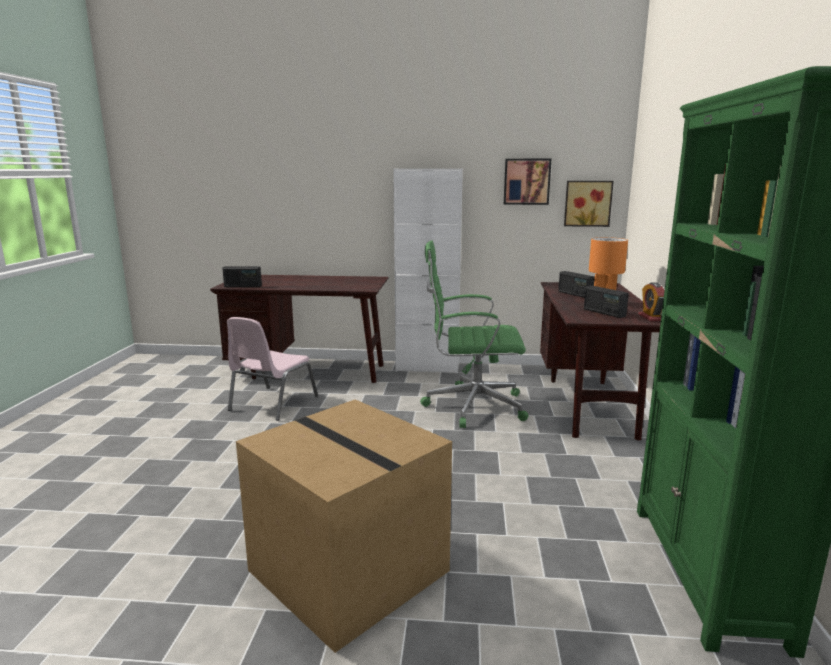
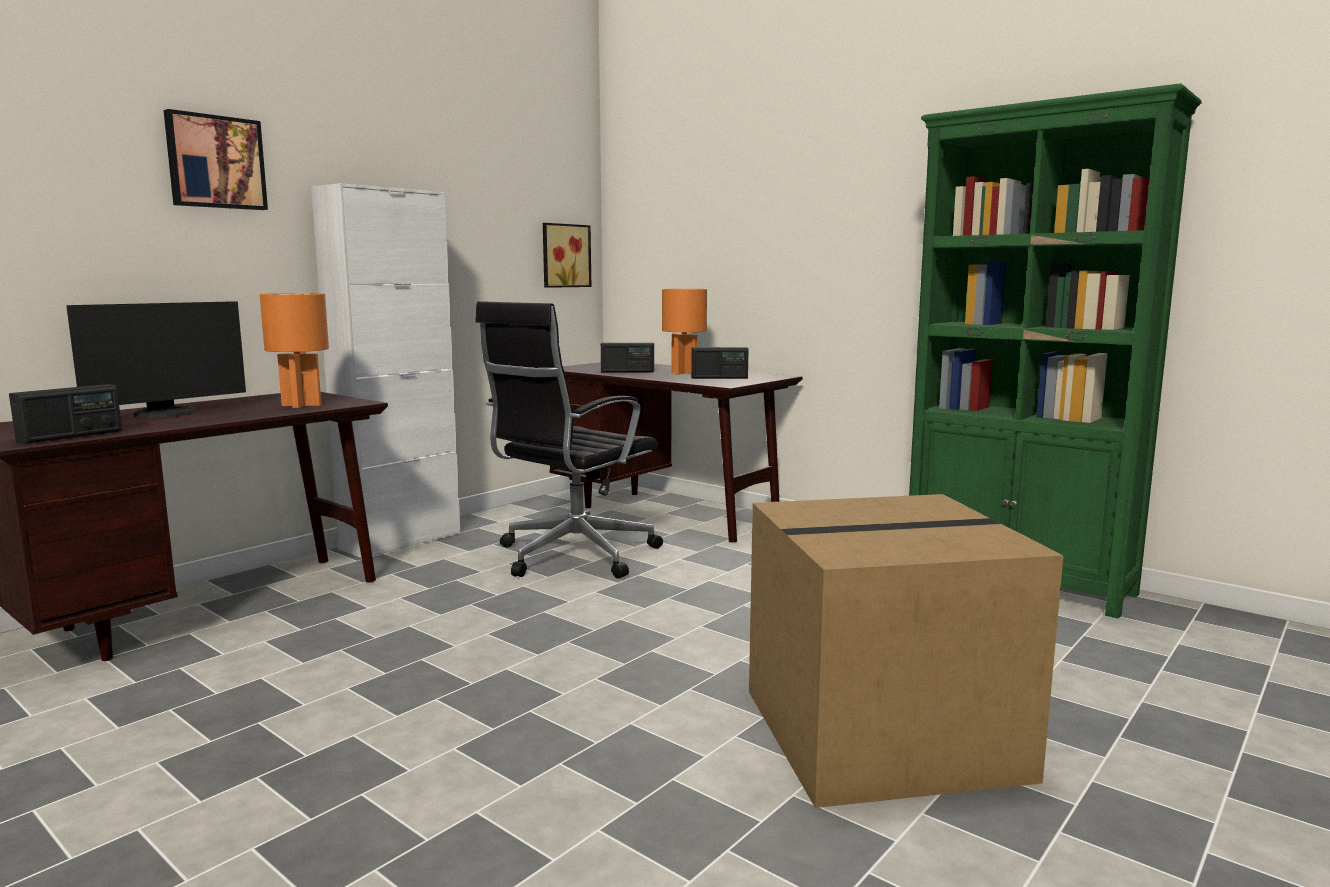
camera: 55 degrees left, 5 degrees down
(272, 404) = (272, 669): pink chair -> none
(299, 281) = (167, 414): none -> monitor
(346, 286) = (300, 405): none -> orange table lamp
(472, 406) = (572, 556): green office chair -> black office chair
(526, 181) = (496, 221): picture -> picture (215, 162)
(651, 317) = (765, 375): alarm clock -> none

